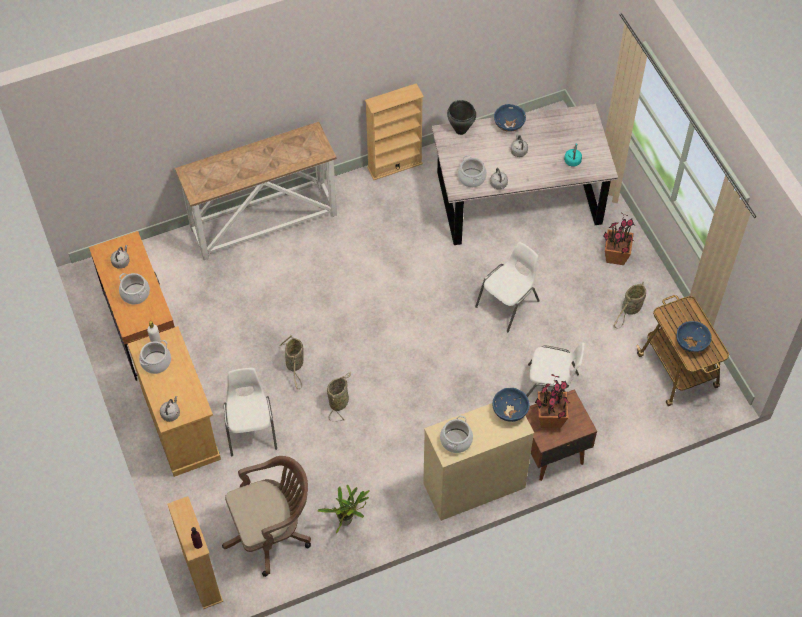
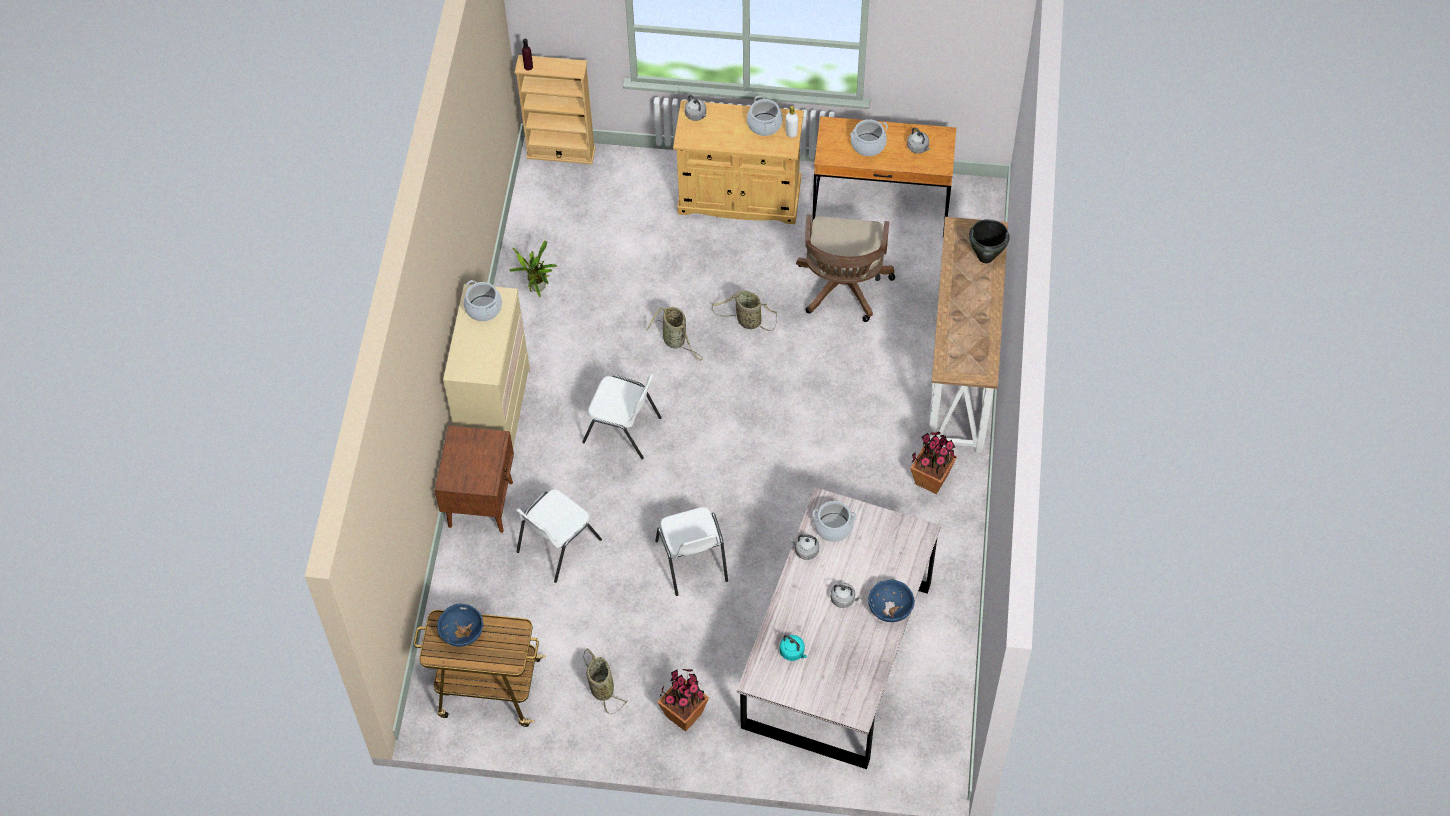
camera: 120 degrees right, 0 degrees up
(251, 429) = (695, 252): white chair -> white chair (623, 430)
(272, 532) = (568, 223): brown office chair -> brown office chair (843, 289)
(394, 165) = (968, 543): beige bookcase -> none
(460, 130) = (914, 552): black cooking pot -> black cooking pot (985, 257)
(510, 411) = (481, 370): blue bowl -> none
(550, 418) = (479, 454): potted plant -> potted plant (931, 480)

